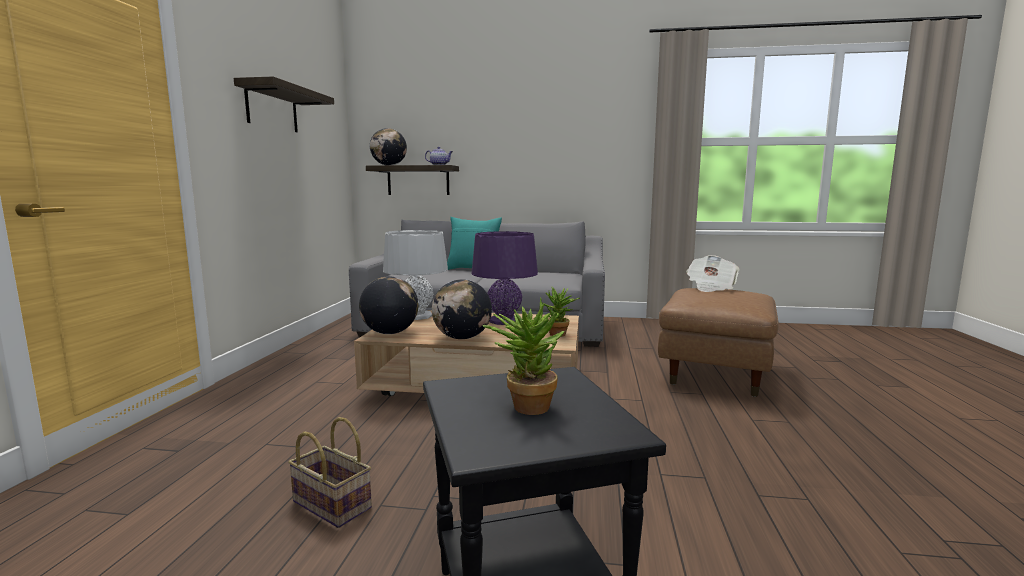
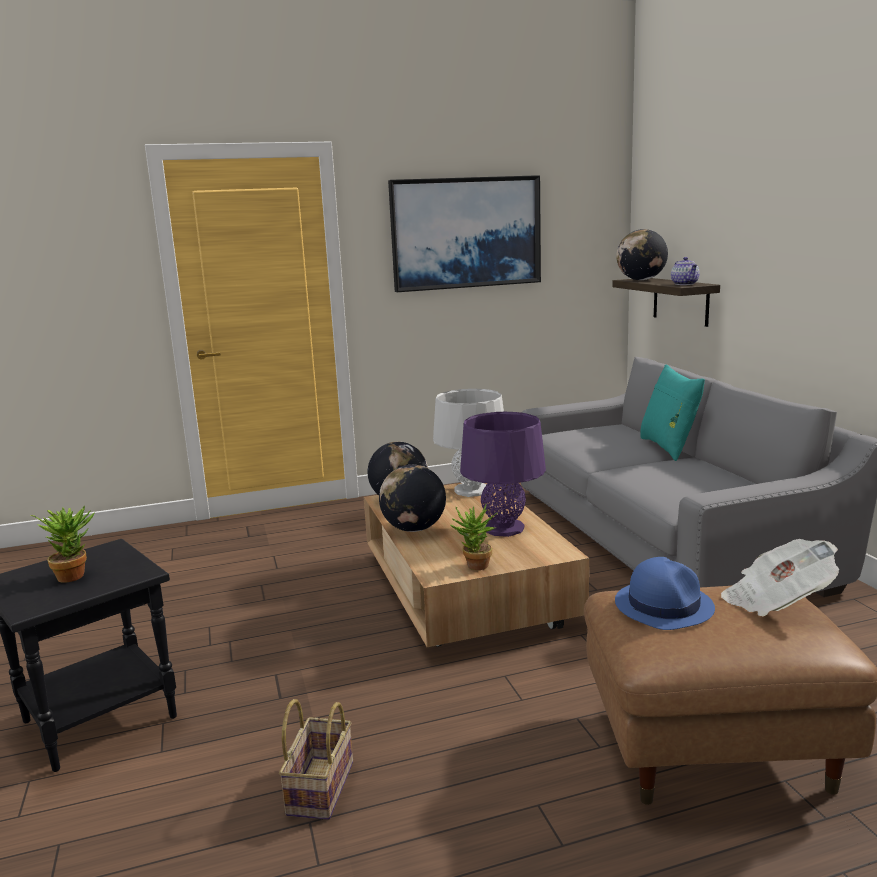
camera: 65 degrees right, 5 degrees up
(272, 108) = (466, 233): shelf -> picture
(329, 505) = (202, 609): basket -> basket (319, 786)
(704, 298) = (663, 605): none -> blue hat

